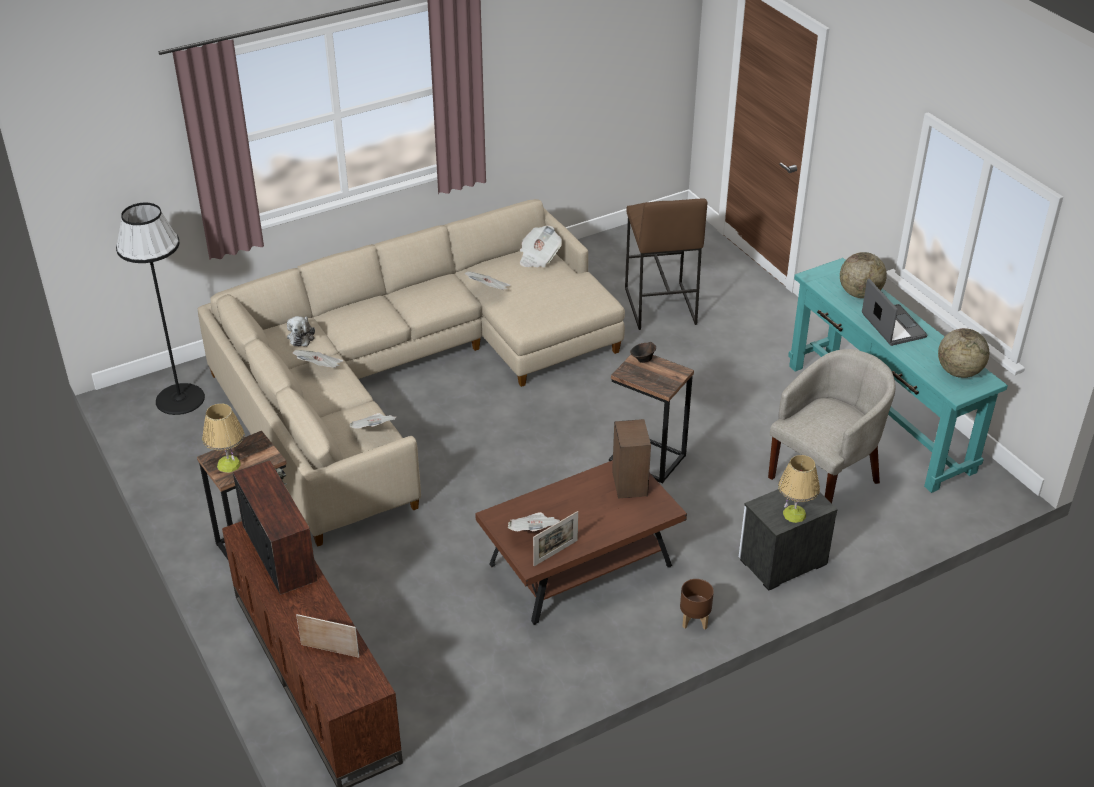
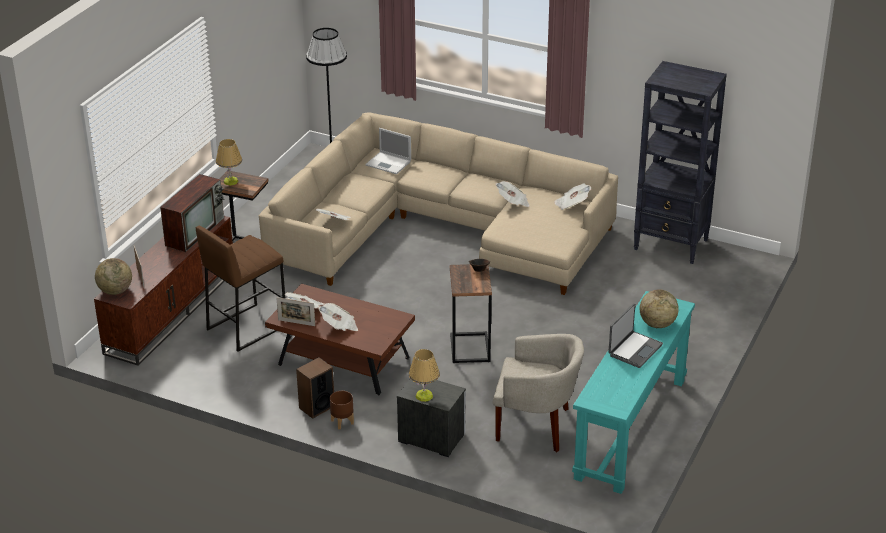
camera: 55 degrees right, 5 degrees down
(301, 336) = (389, 163): plush toy -> laptop
(320, 368) = (369, 182): newspaper -> newspaper (339, 326)
(606, 250) = (671, 245): none -> black bookcase
(629, 484) = (384, 325): speaker -> speaker (316, 407)
(659, 306) = (637, 290): brown stool -> brown stool (246, 327)
(959, 372) = (614, 394): globe -> globe (115, 291)

